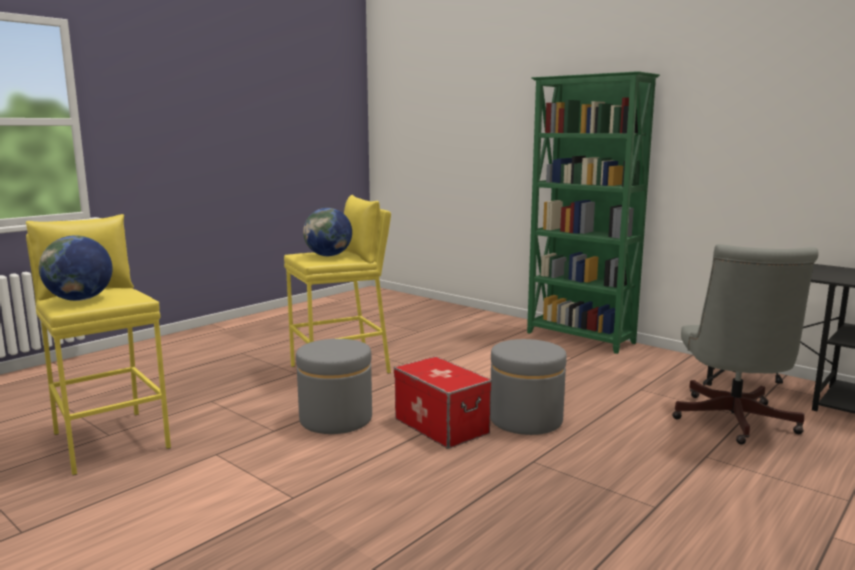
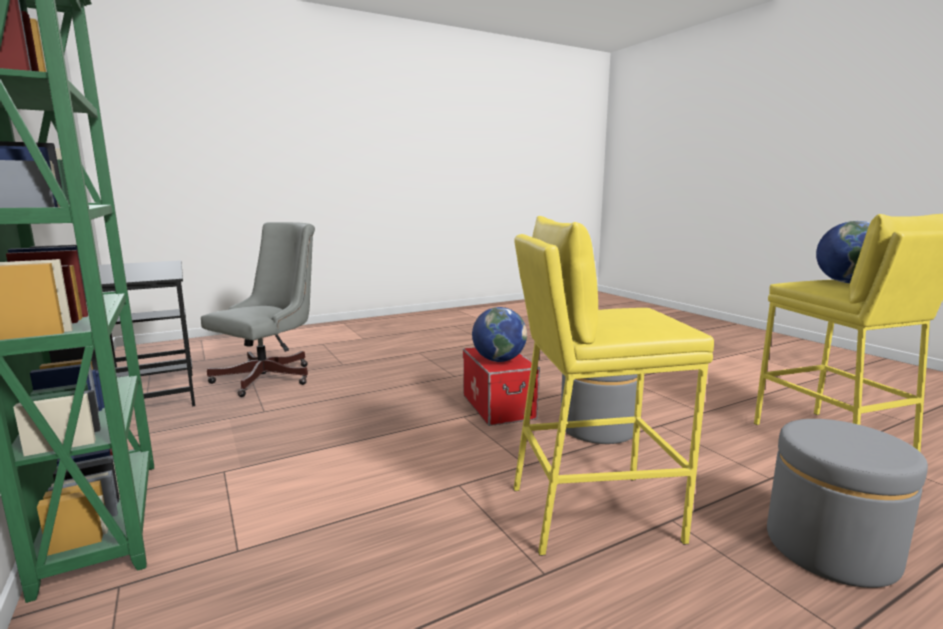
camera: 160 degrees left, 0 degrees up
(328, 256) = (618, 315): globe -> globe (499, 360)
(526, 420) = (419, 401): grey ottoman -> grey ottoman (830, 548)

